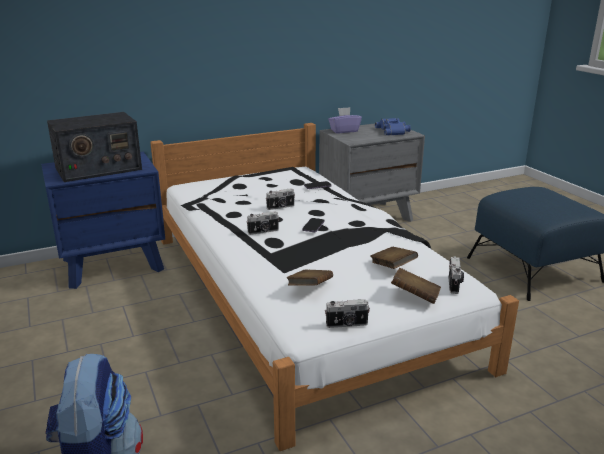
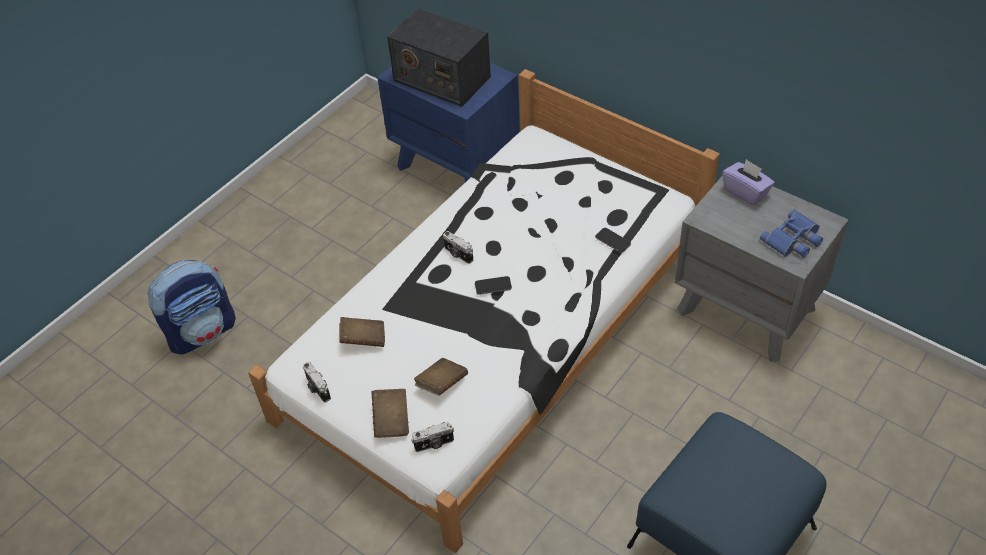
camera: 65 degrees right, 25 degrees up
(281, 207) = (526, 239): camera -> none

